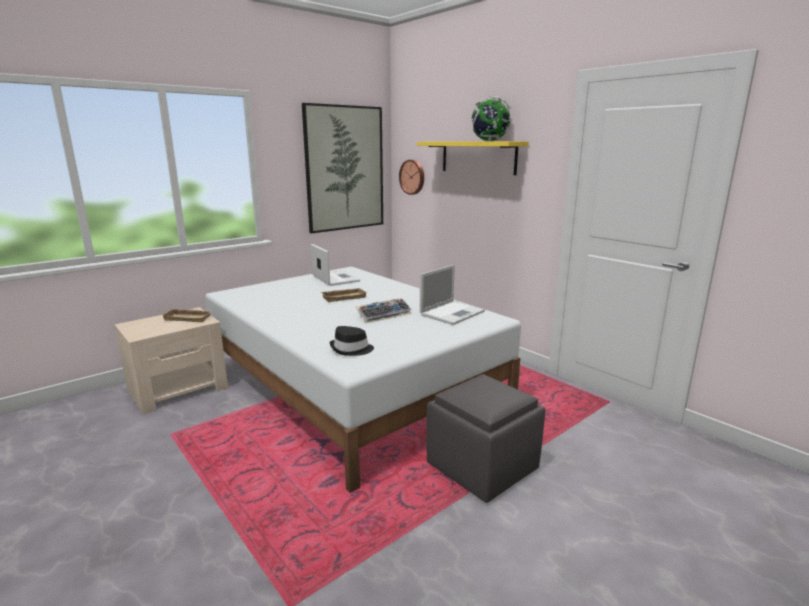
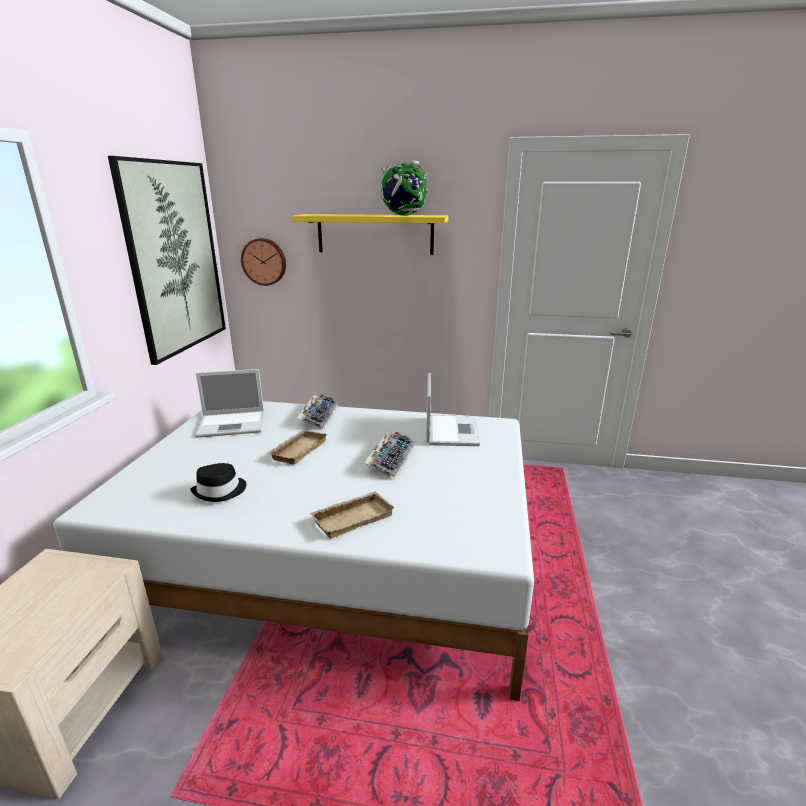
camera: 40 degrees left, 5 degrees up
(189, 318) = (63, 578): beige tray -> beige tray (353, 517)
(335, 278) = (233, 424): laptop -> laptop turned 150 degrees clockwise
(351, 349) = (450, 525): black hat -> black hat (220, 491)
(386, 286) = (318, 415): none -> keyboard
(481, 466) = (570, 586): grey ottoman -> none

